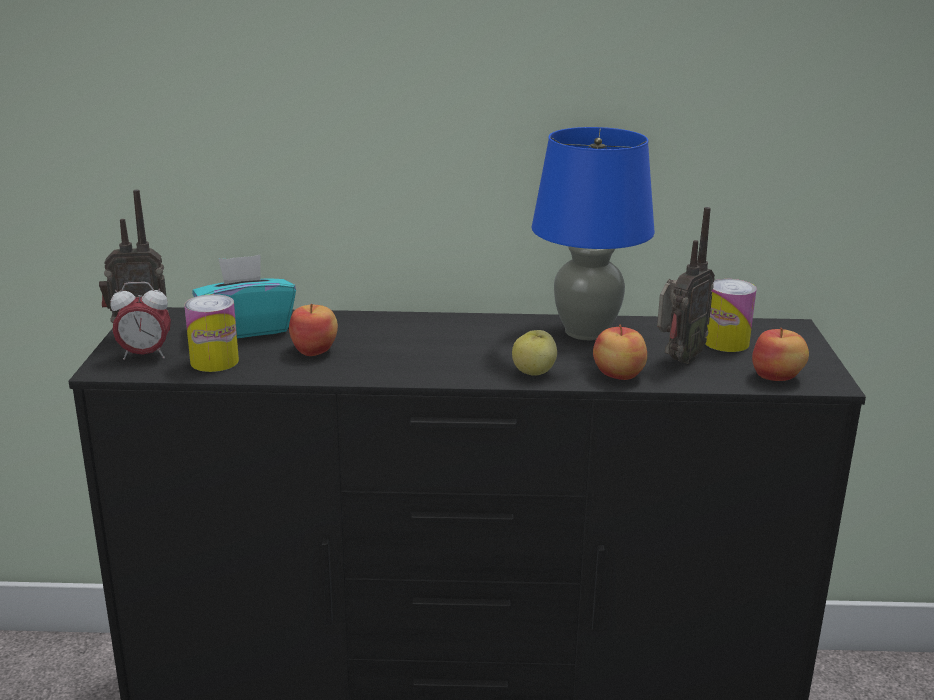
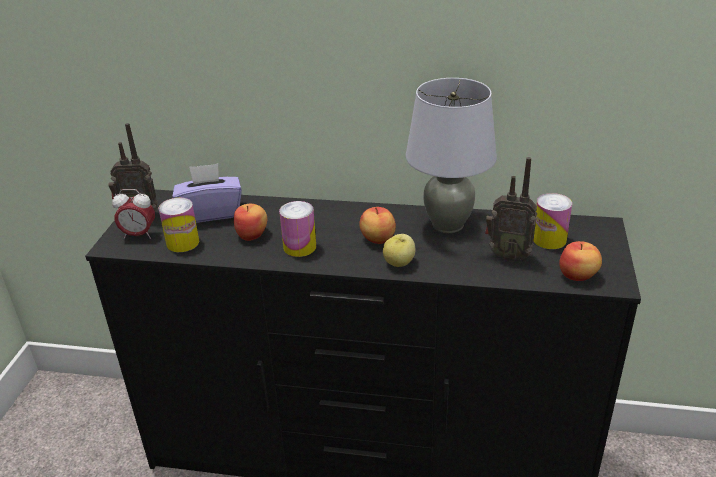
camera: 10 degrees right, 10 degrees up
(246, 329) = (211, 212): turquoise tissue box -> purple tissue box
(388, 360) = (299, 247): none -> can
(585, 332) = (447, 225): blue table lamp -> grey table lamp
(618, 375) = (459, 268): apple -> apple (377, 239)
(678, 359) = (507, 255): radio -> radio turned 60 degrees clockwise

